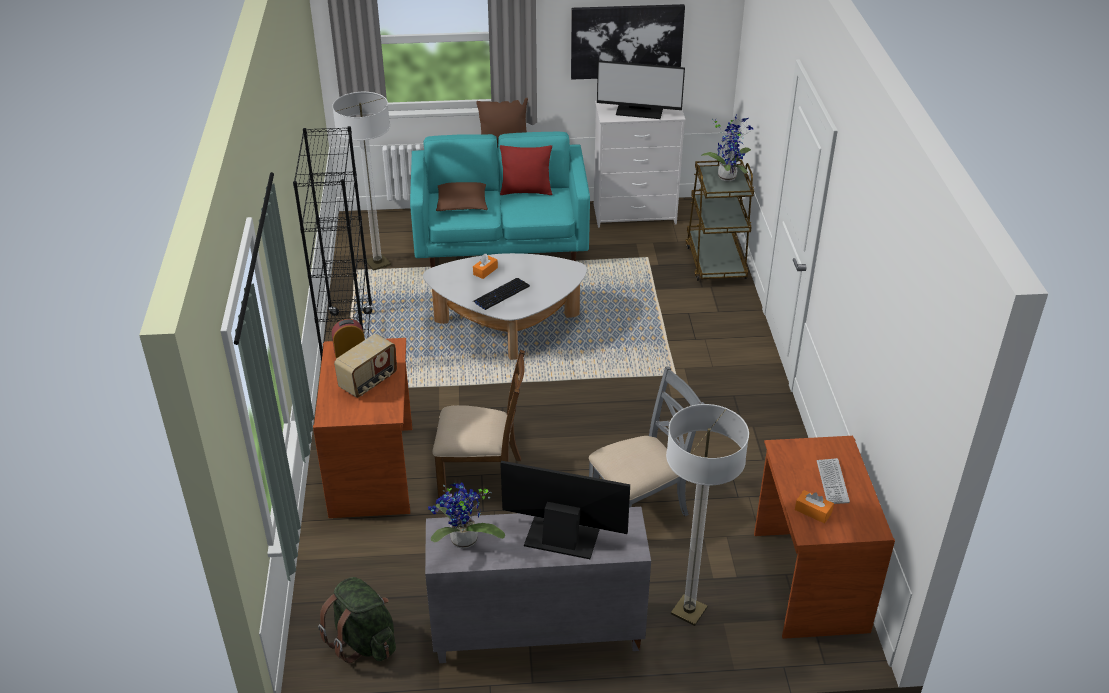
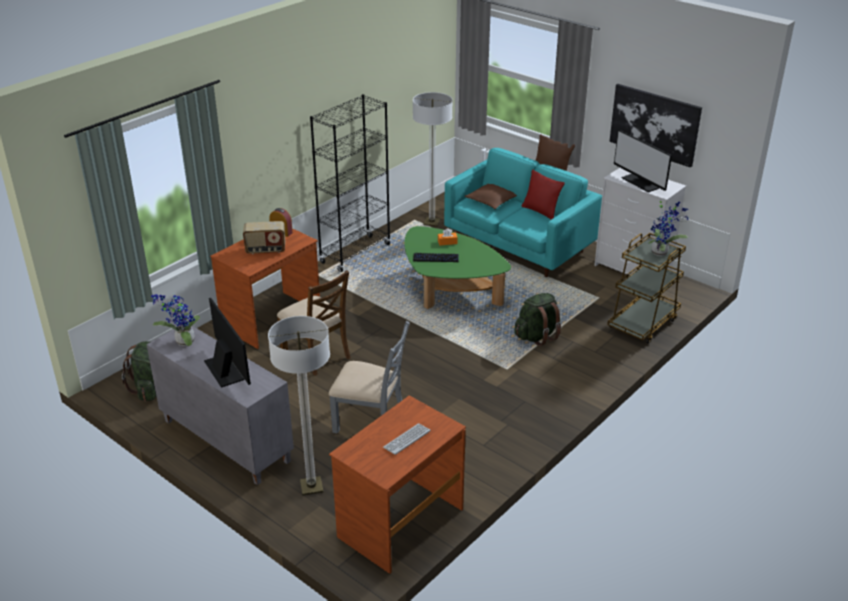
camera: 45 degrees right, 5 degrees down
(508, 327) = (449, 290): white coffee table -> green coffee table
(652, 326) = (537, 336): none -> green backpack
(813, 511) = (368, 445): orange tissue box -> none

